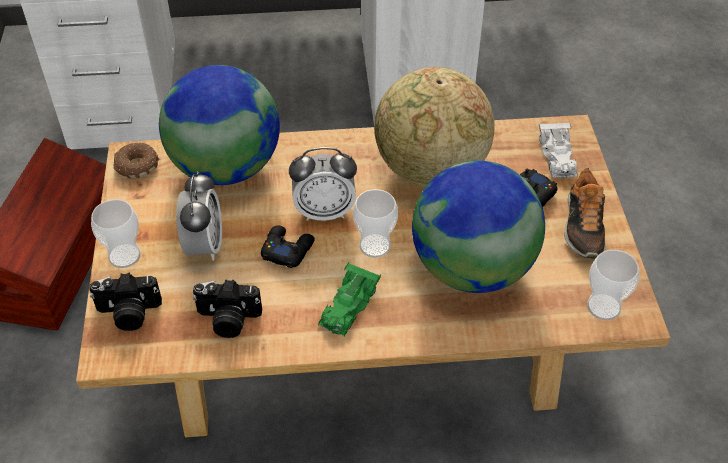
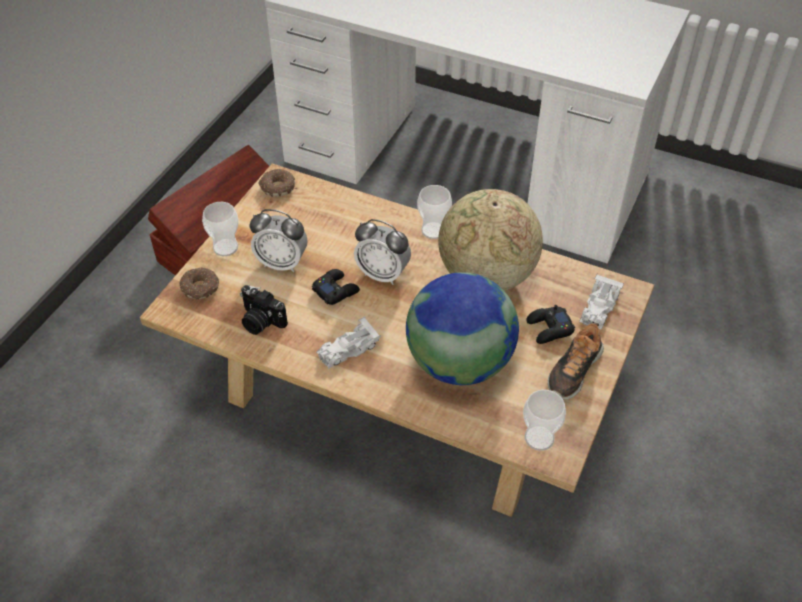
camera: 30 degrees right, 0 degrees up
(129, 314) = (201, 288): camera -> donut
(204, 246) = (282, 263): alarm clock -> alarm clock turned 75 degrees clockwise
(226, 168) = (337, 213): globe -> none
(348, 306) = (347, 349): green toy car -> white toy car
(375, 245) = (400, 314): cup -> cup (433, 230)

